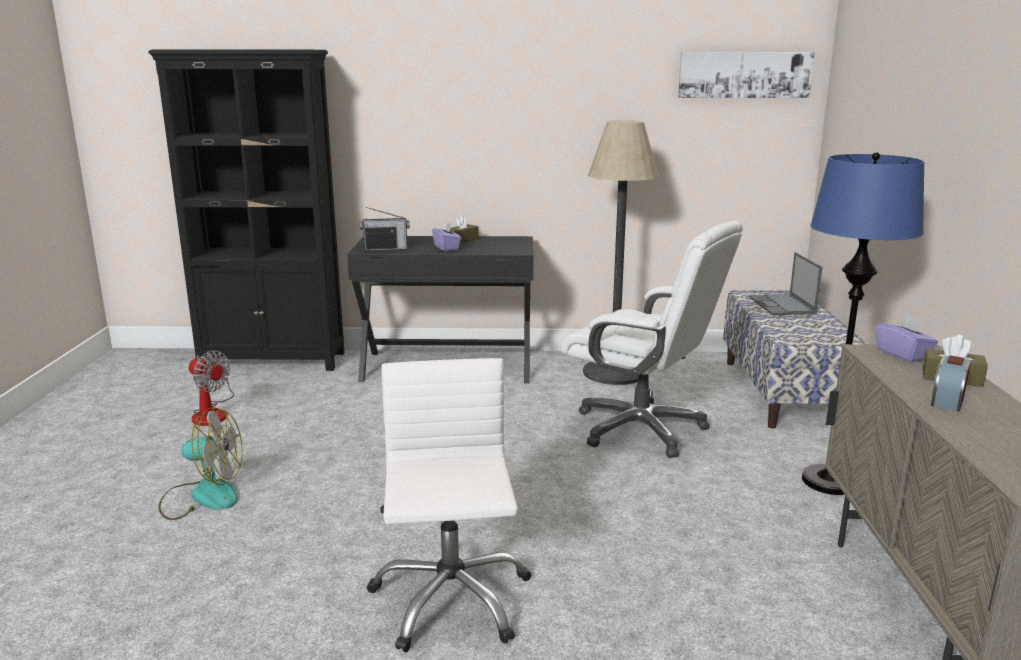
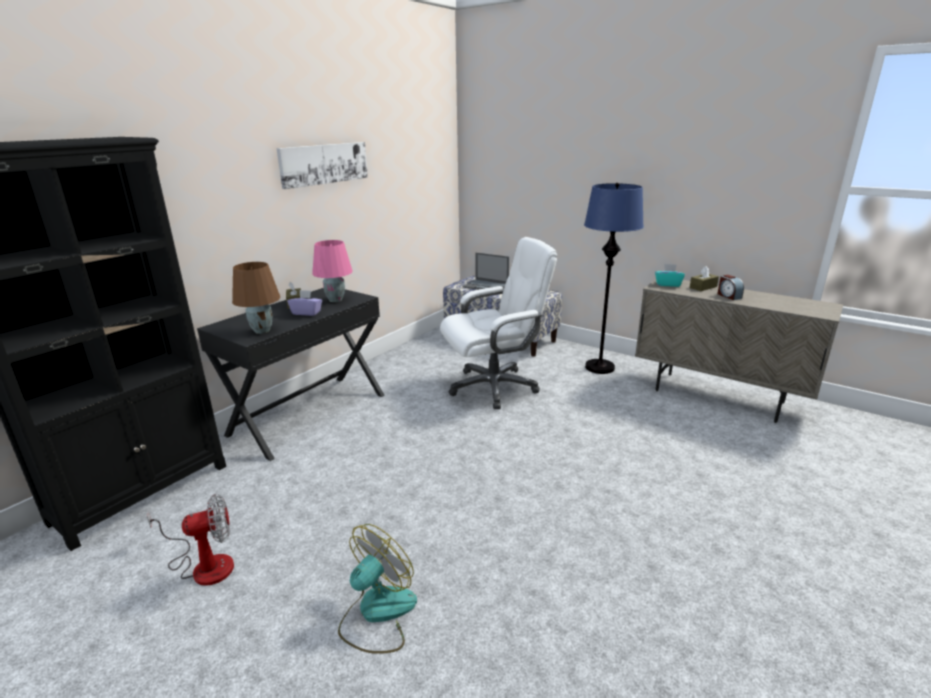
camera: 55 degrees left, 5 degrees up
(385, 249) = (262, 330): radio -> brown table lamp
(450, 599) = (631, 523): white office chair -> none
(496, 247) = (336, 300): none -> pink table lamp
(614, 372) = (412, 365): floor lamp -> none
(744, 75) = (424, 141): picture -> picture (324, 164)
(903, 354) = (667, 284): purple tissue box -> turquoise tissue box

